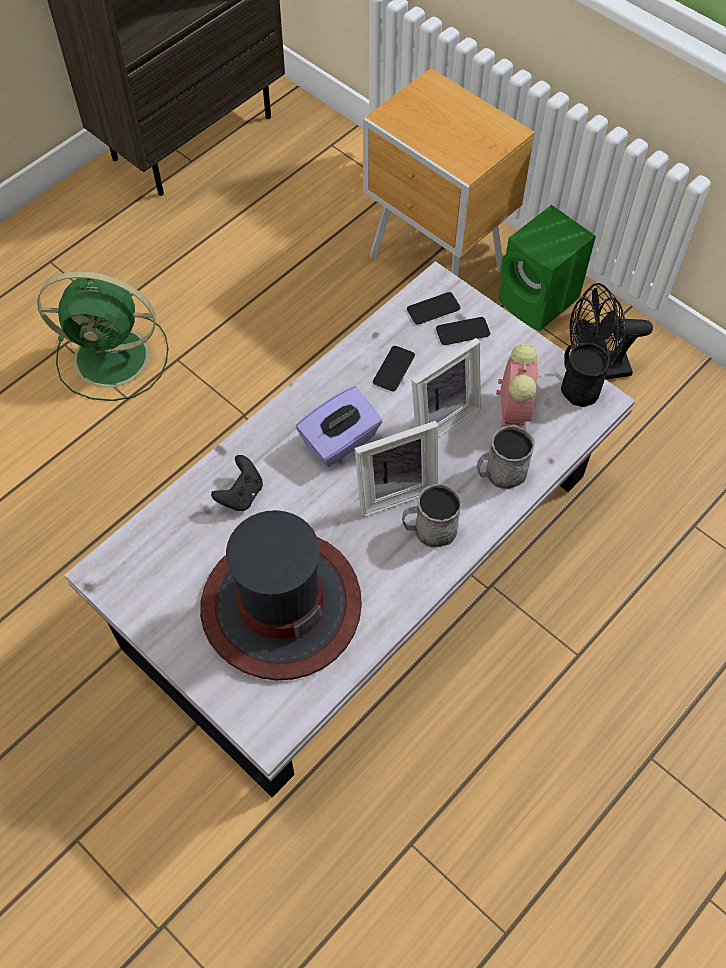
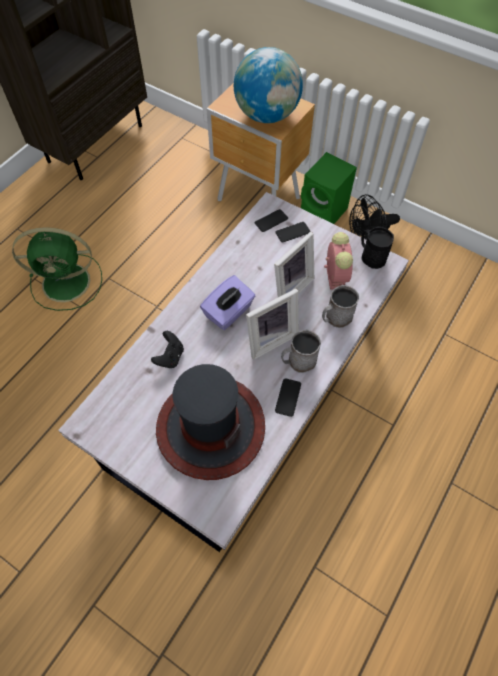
camera: 10 degrees left, 0 degrees up
(394, 369) = (254, 261): phone -> phone (288, 397)
(455, 141) = (267, 115): none -> globe

